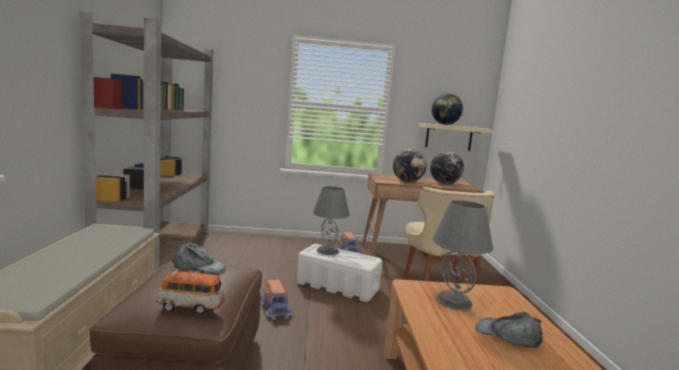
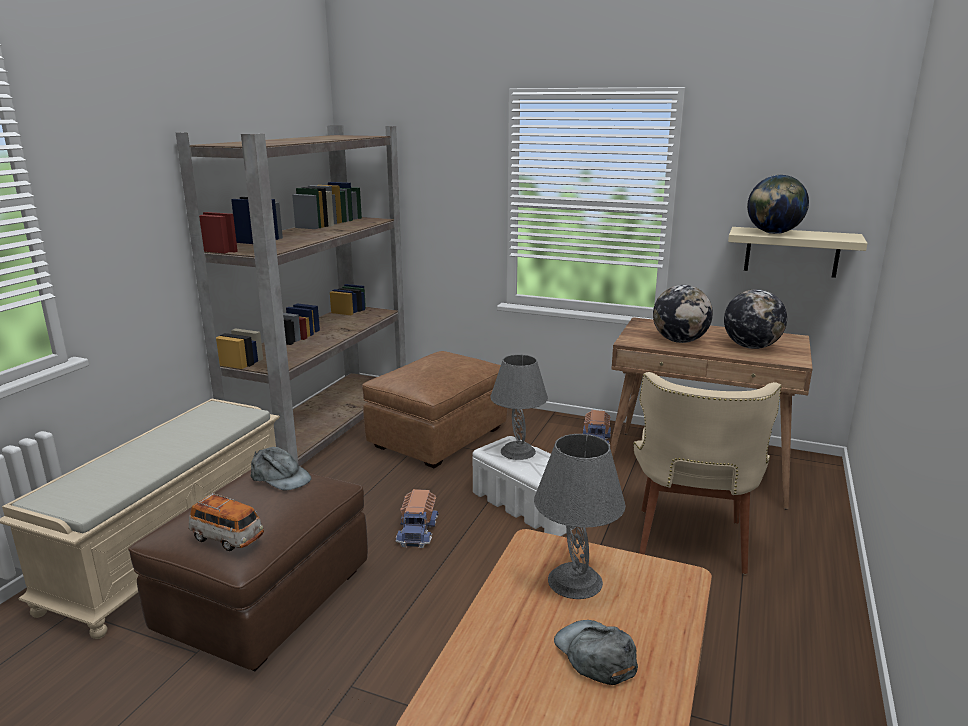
camera: 25 degrees right, 10 degrees up
(250, 255) = (439, 438): none -> brown ottoman

